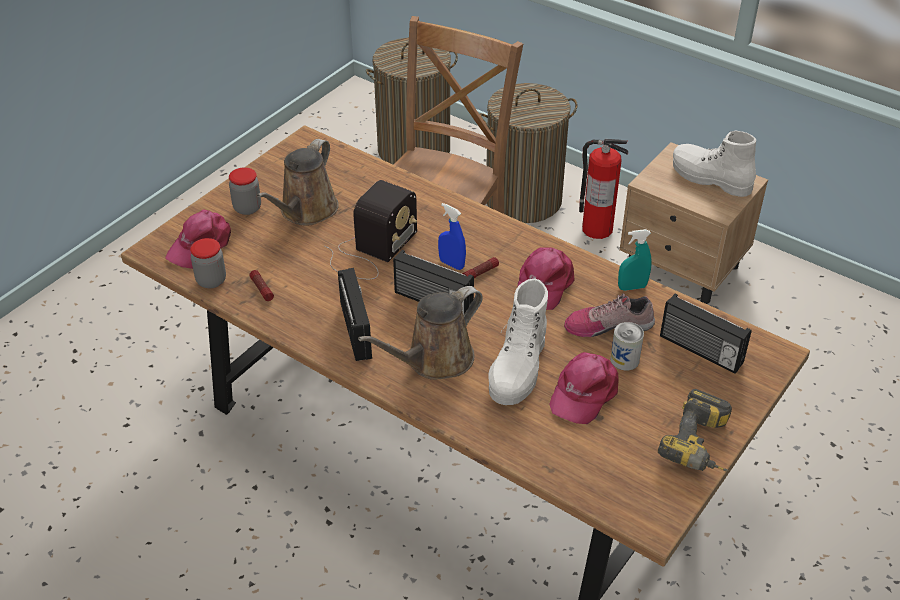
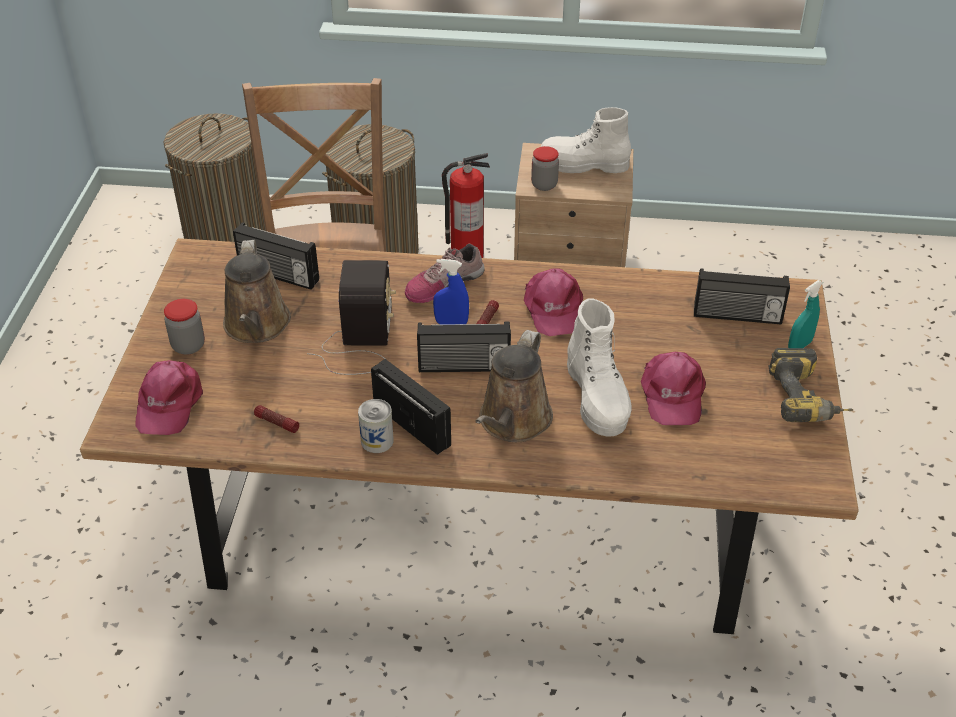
camera: 30 degrees left, 0 degrees up
(211, 280) = (213, 436): jar -> jar (544, 185)
(352, 178) = (278, 275): none -> radio
(608, 325) = (642, 324): shoe -> shoe (443, 284)
(624, 359) = (682, 350): can -> can (377, 441)
(632, 287) = (634, 281): turquoise spray bottle -> turquoise spray bottle (799, 346)

